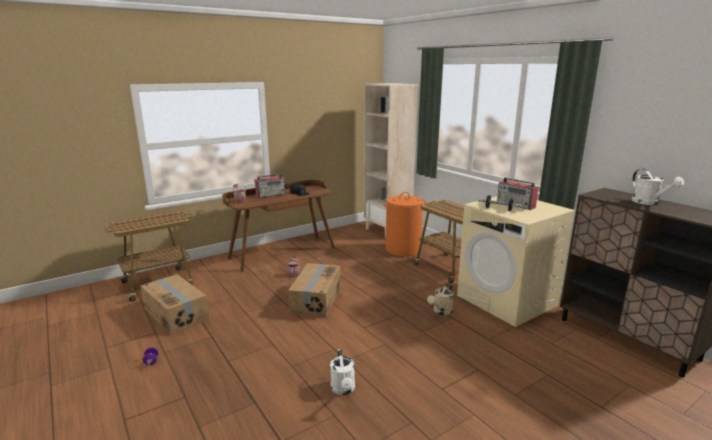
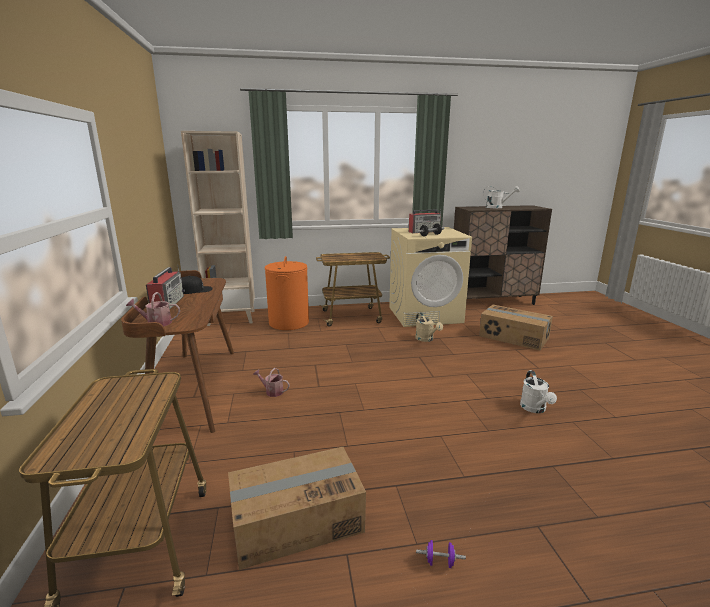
camera: 65 degrees left, 0 degrees up
(315, 299) = (355, 390): cardboard box -> cardboard box (513, 337)
(343, 390) = (535, 409): white watering can -> white watering can turned 75 degrees clockwise

